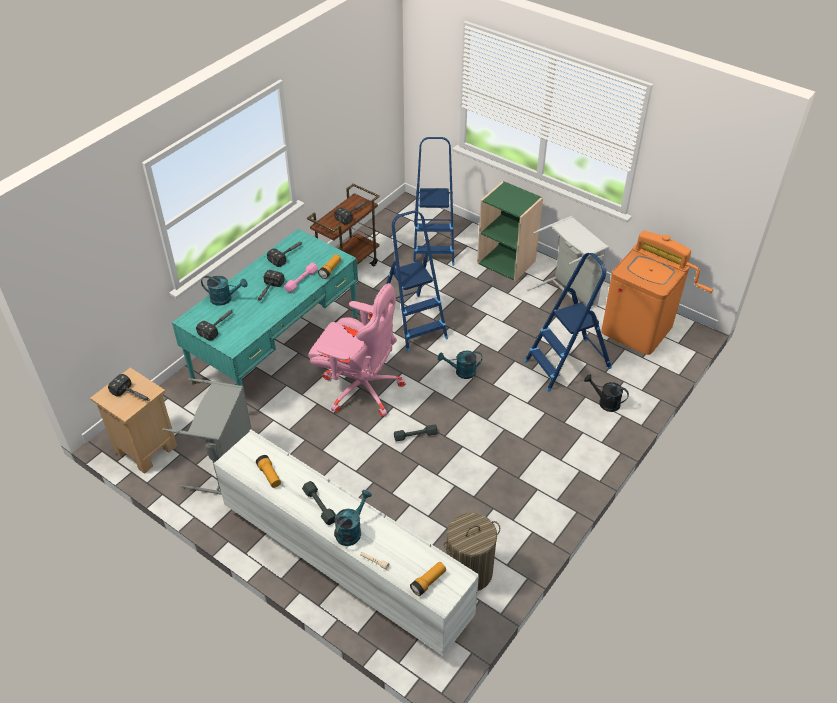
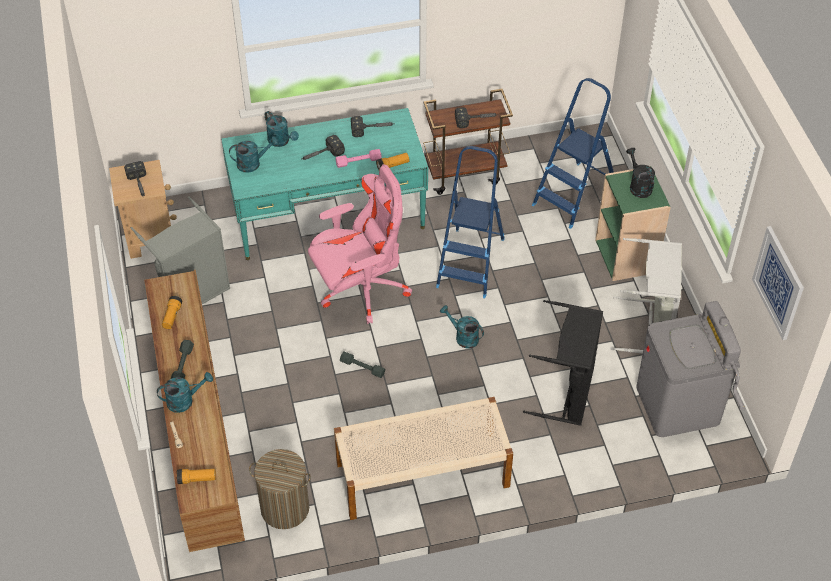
camera: 40 degrees right, 5 degrees up
(219, 325) = (253, 163): hammer -> turquoise watering can
(344, 566) = (198, 435): white cabinet -> brown cabinet
(357, 387) = (359, 292): pink office chair -> pink office chair turned 90 degrees counterclockwise
(537, 479) = (422, 475): none -> beige bench
(566, 365) = (568, 393): blue step ladder -> black laundry basket
(605, 402) = (563, 452): black watering can -> black watering can (638, 186)
(638, 331) = (679, 407): orange washing machine -> grey washing machine
(705, 180) = (778, 283): none -> picture

